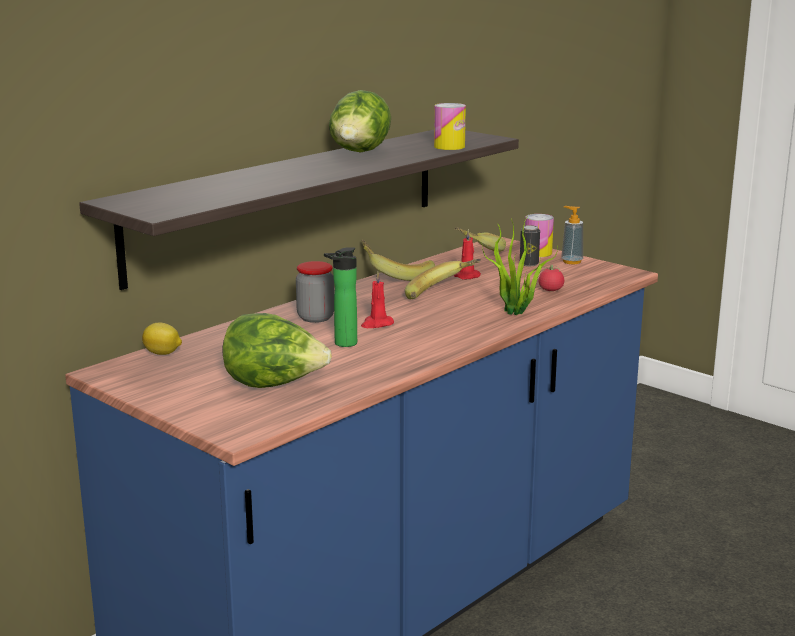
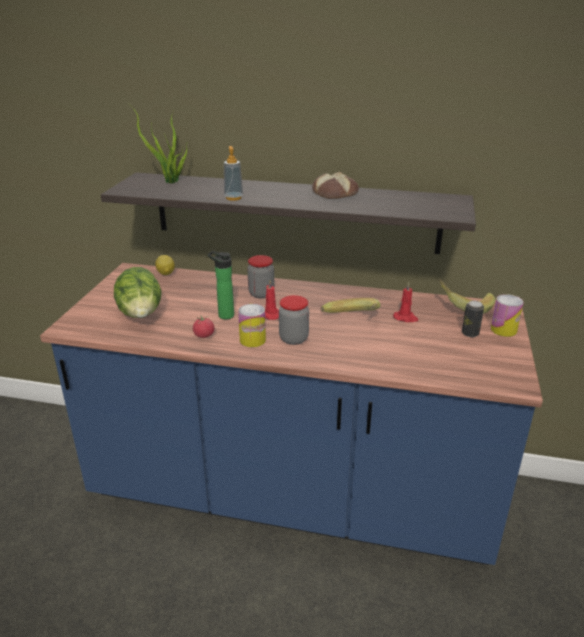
camera: 60 degrees right, 10 degrees up
(359, 154) = (335, 194): lettuce -> bread
(396, 275) = (371, 294): banana -> none
(447, 325) = (293, 339): none -> jar
(449, 147) = (401, 210): can -> can (252, 340)
(515, 313) = (348, 357): potted plant -> potted plant (170, 182)
(550, 290) = (419, 359): tomato -> tomato (204, 335)
(571, 261) = (505, 350): soap dispenser -> soap dispenser (233, 198)

